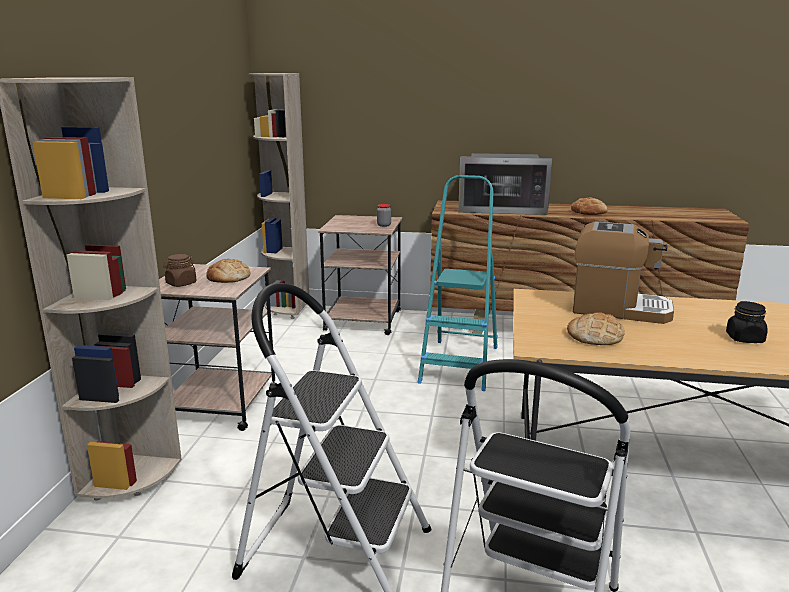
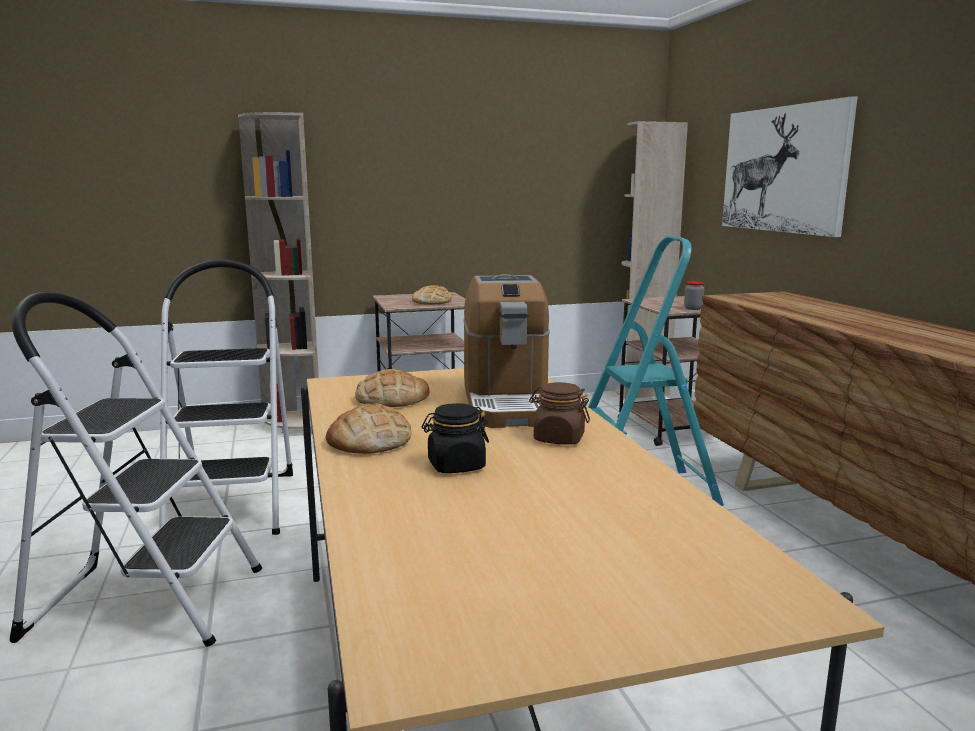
camera: 65 degrees right, 5 degrees down
(181, 284) = (401, 298): brown jar -> brown jar (558, 439)
(421, 115) = (783, 169): none -> picture
(502, 209) = (805, 308): microwave -> none
(589, 212) = (910, 334): bread -> bread (368, 440)

